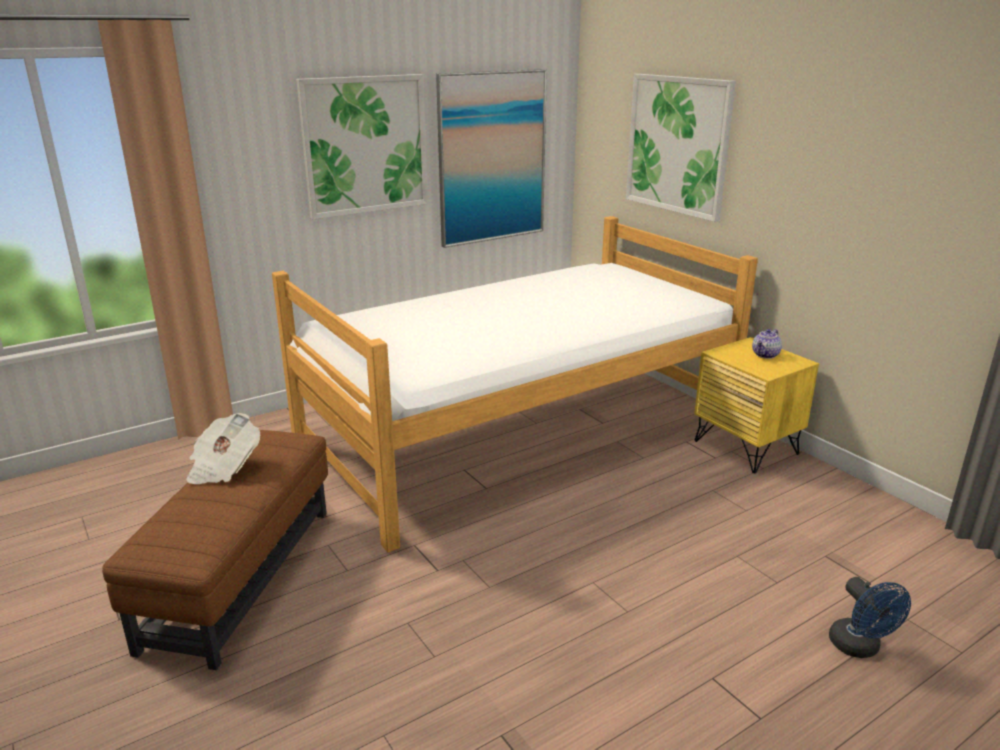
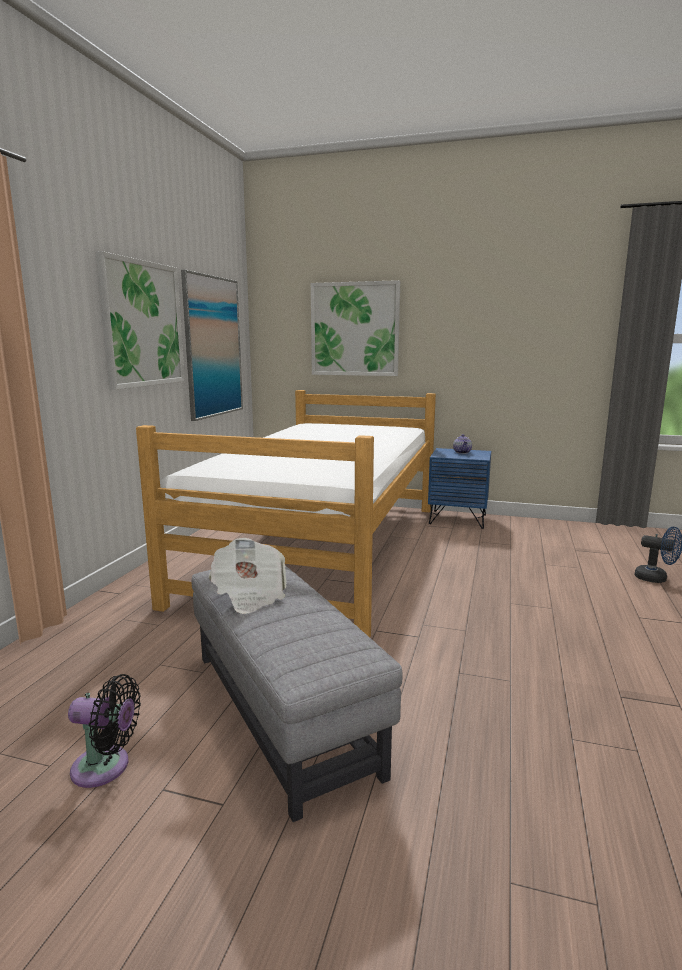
camera: 40 degrees left, 10 degrees down
(107, 557) = (106, 767): none -> black fan
(240, 575) = (281, 710): brown ottoman -> grey ottoman
(746, 447) = (458, 519): yellow nightstand -> blue nightstand

